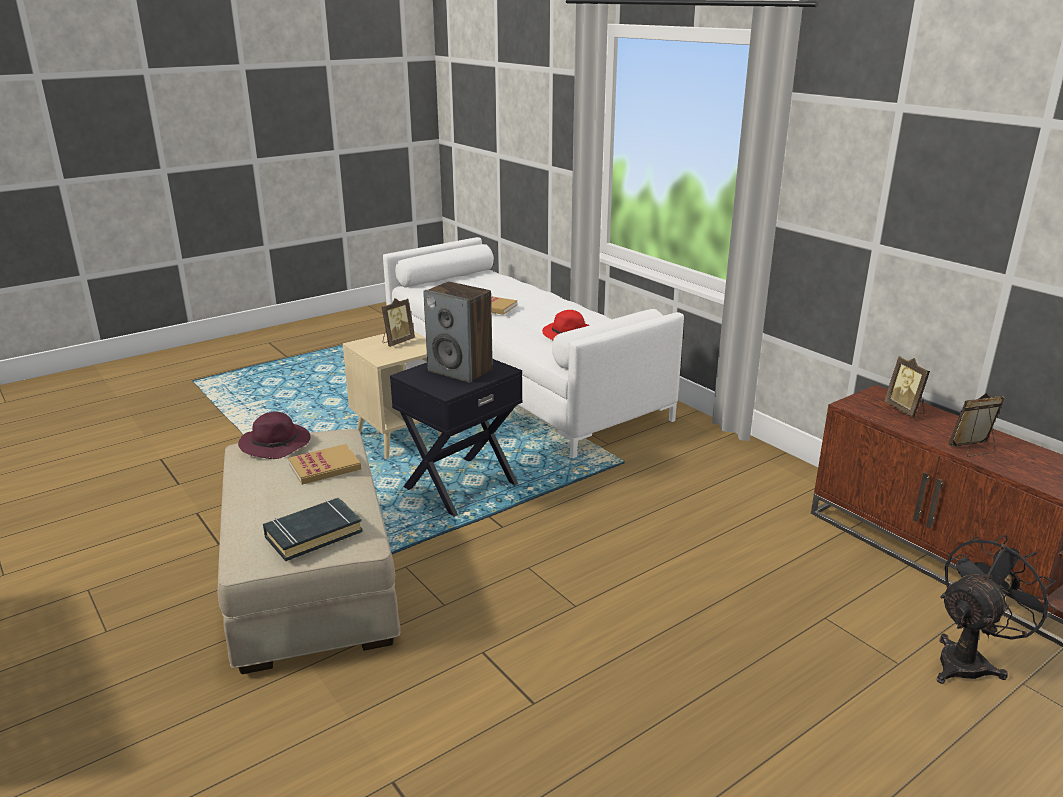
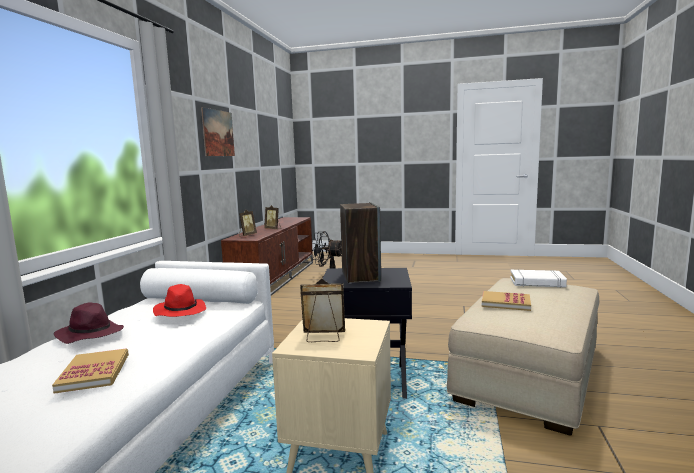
camera: 130 degrees left, 15 degrees down
(276, 444) = (532, 324): purple hat -> purple hat (90, 334)
(313, 534) = (537, 282): black book -> white book
(957, 184) = (218, 133): none -> picture

